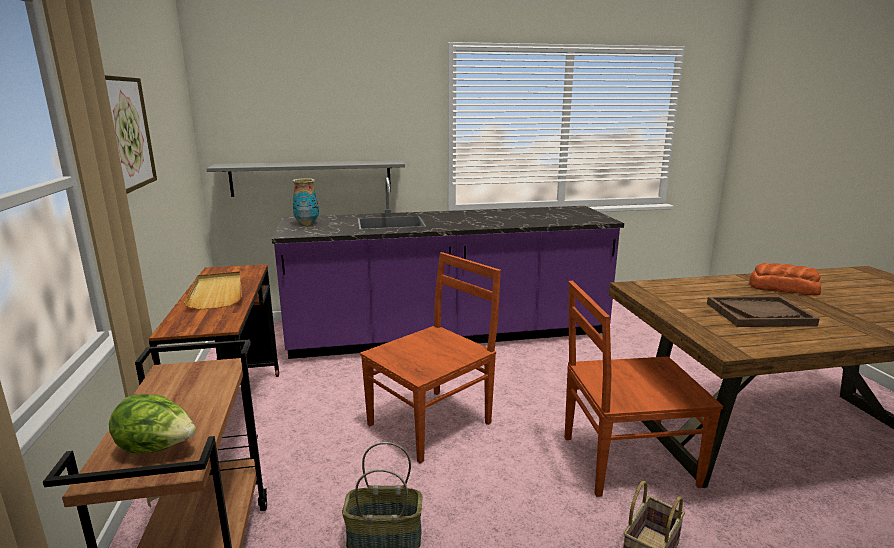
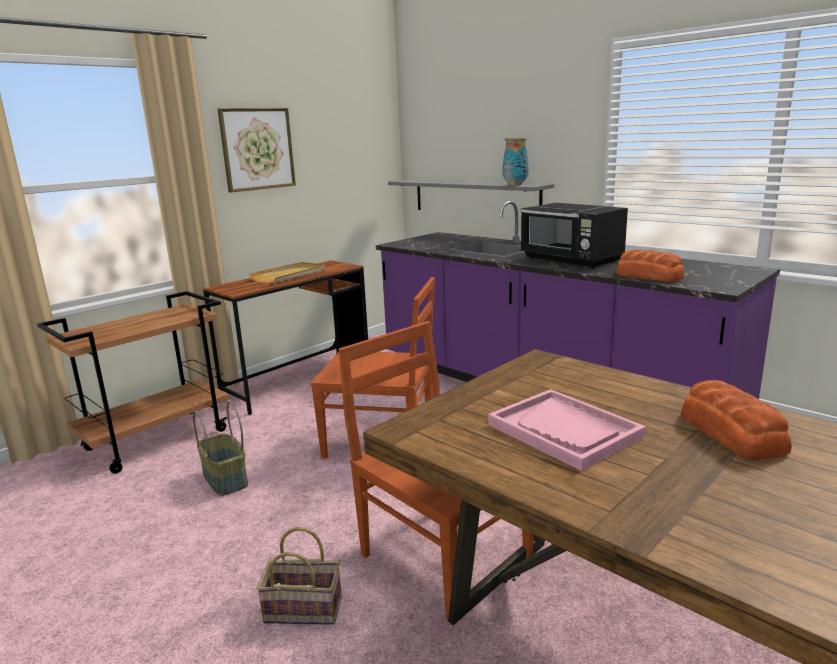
camera: 55 degrees right, 0 degrees up
(157, 448) = (95, 334): lettuce -> none
(307, 224) = (431, 239): vase -> vase (515, 185)
(478, 220) = (571, 260): none -> black microwave
(554, 221) = (648, 276): none -> bread
(759, 314) = (564, 431): brown tray -> pink tray

